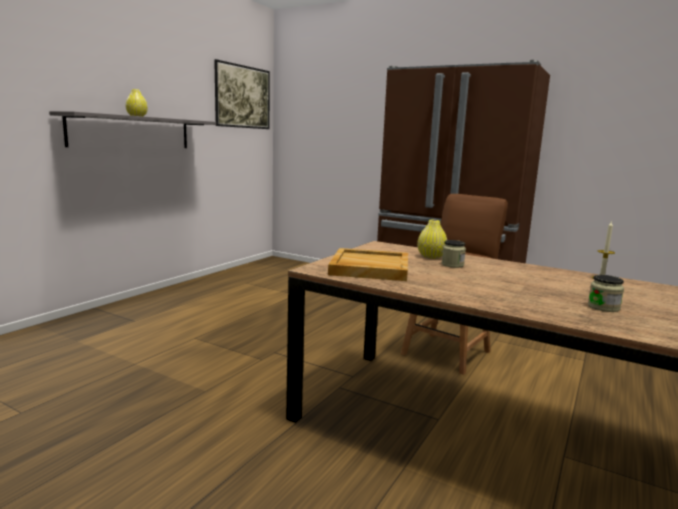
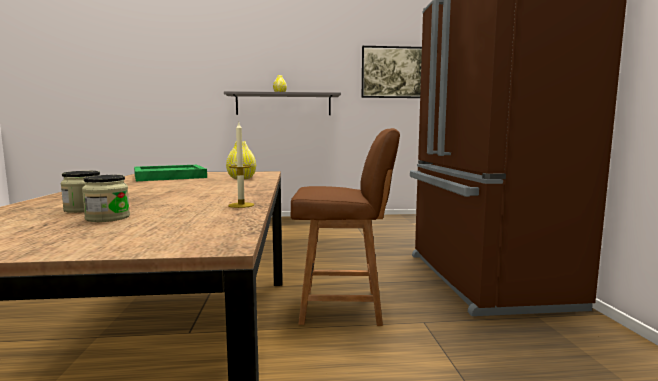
camera: 55 degrees right, 5 degrees down
(369, 268) = (169, 176): beige tray -> green tray
(452, 265) = (217, 182): jar -> jar (108, 218)

